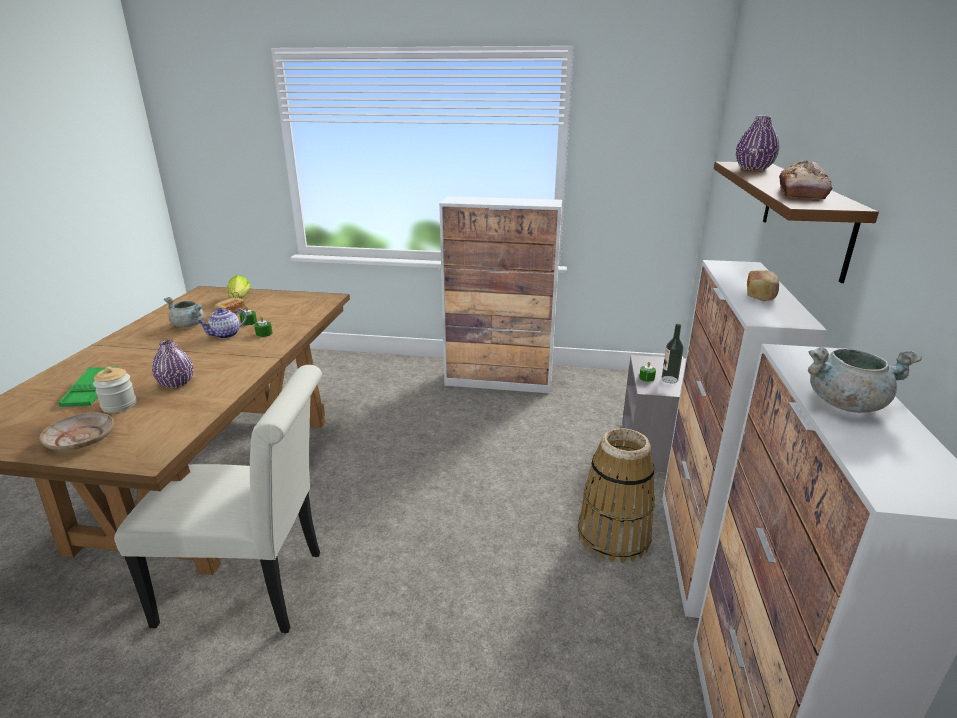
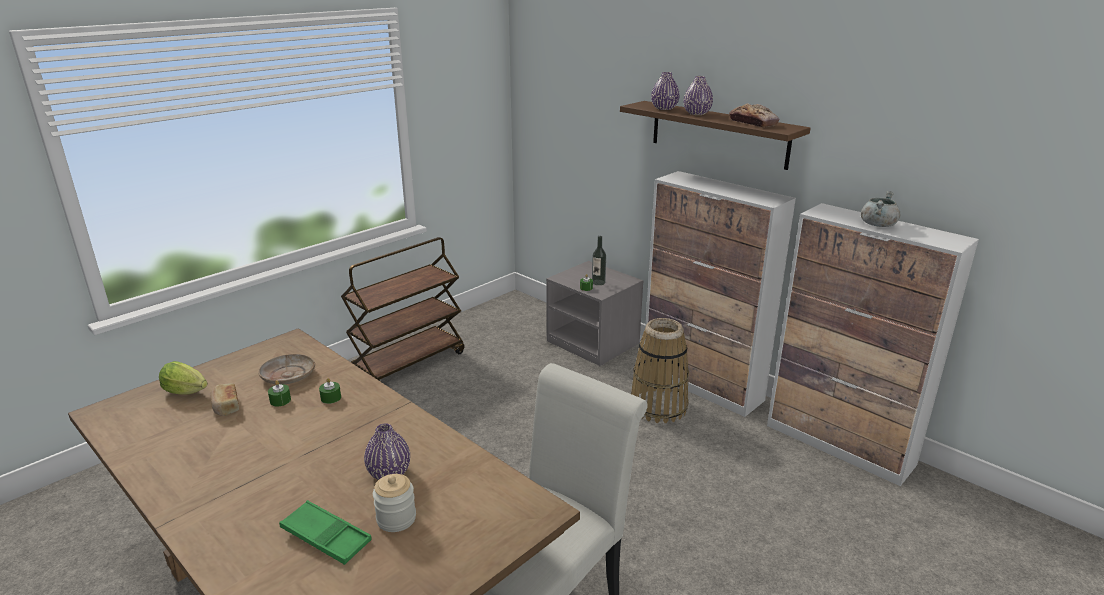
camera: 55 degrees left, 0 degrees up
(81, 439) = (451, 552): beige plate -> beige plate (288, 376)
(189, 325) = (217, 441): grey cooking pot -> none
(225, 335) = (294, 422): teapot -> none
(499, 381) = (408, 363): cabinet -> brown cart
(760, 294) = (733, 190): bread -> none
(770, 177) = (697, 113): none -> purple vase

